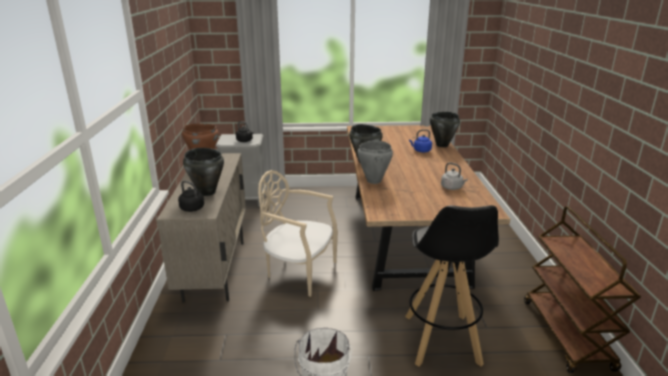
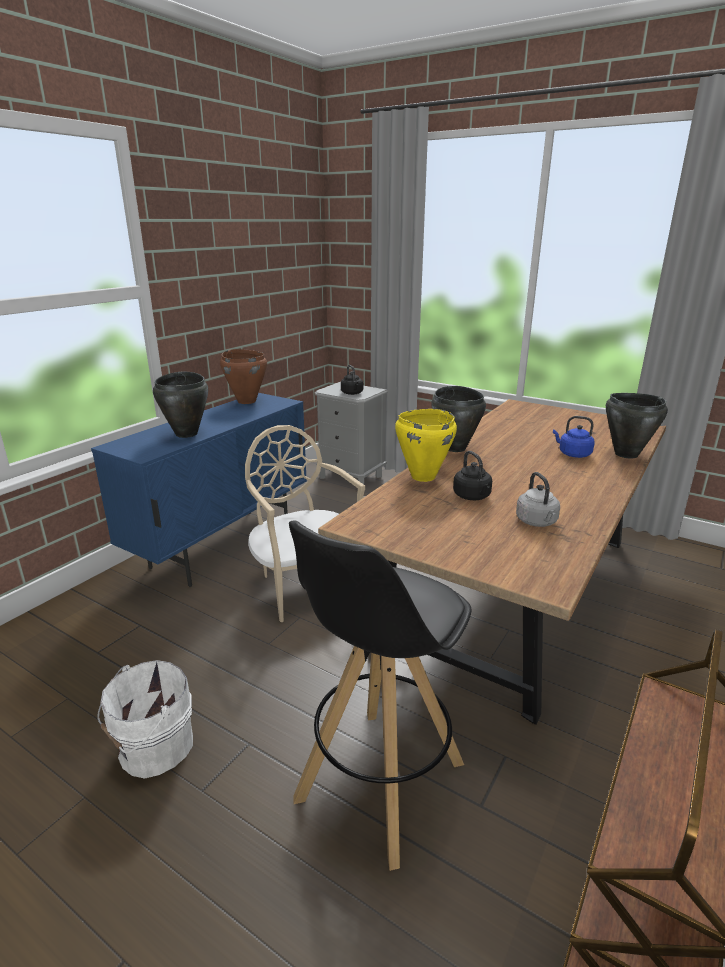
camera: 35 degrees right, 0 degrees up
(193, 209) = (141, 447): black kettle -> black kettle (472, 497)
(215, 270) = (223, 545): beige cabinet -> blue cabinet
(373, 181) = (422, 477): grey cooking pot -> yellow cooking pot

